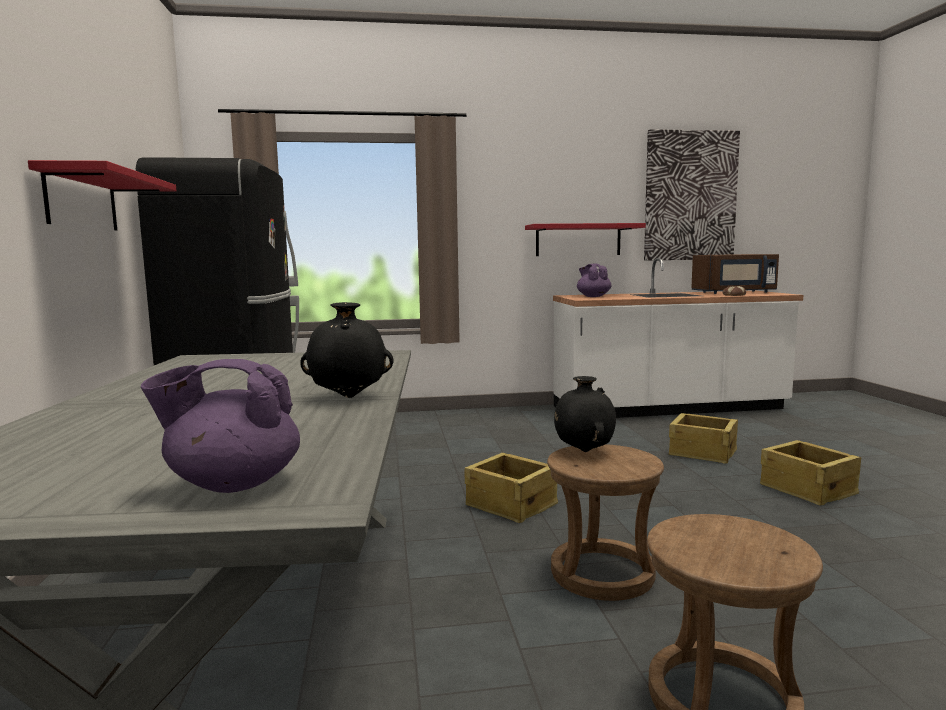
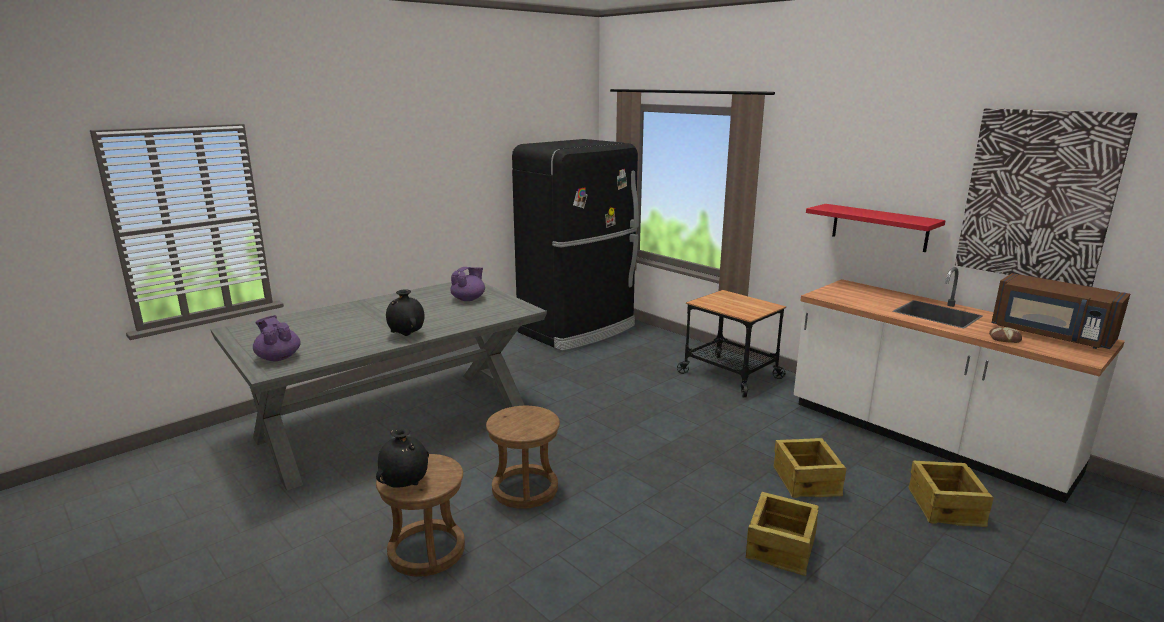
camera: 55 degrees right, 10 degrees up
(82, 201) = (454, 184): red shelf -> none
(481, 422) = (730, 375): none -> cart
(511, 504) = (589, 435): crate -> crate (946, 507)
(584, 451) = (533, 413): black vase -> black vase (405, 485)
(593, 296) = (854, 293): purple teapot -> purple teapot (469, 299)

